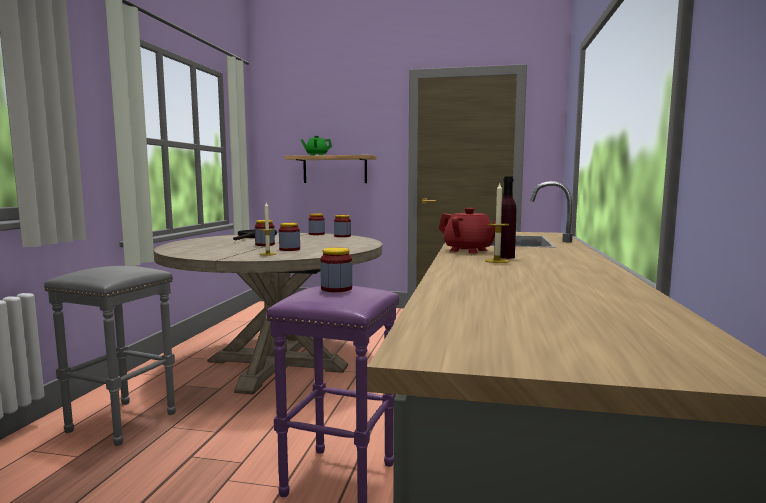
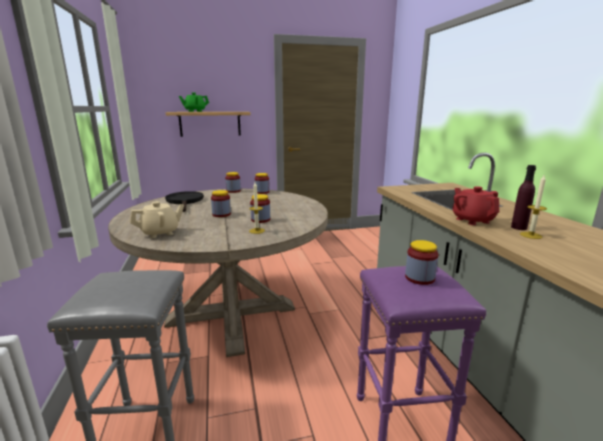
camera: 25 degrees left, 10 degrees up
(190, 249) = (160, 233): none -> beige teapot
(468, 250) = (472, 220): red teapot -> red teapot turned 120 degrees counterclockwise

